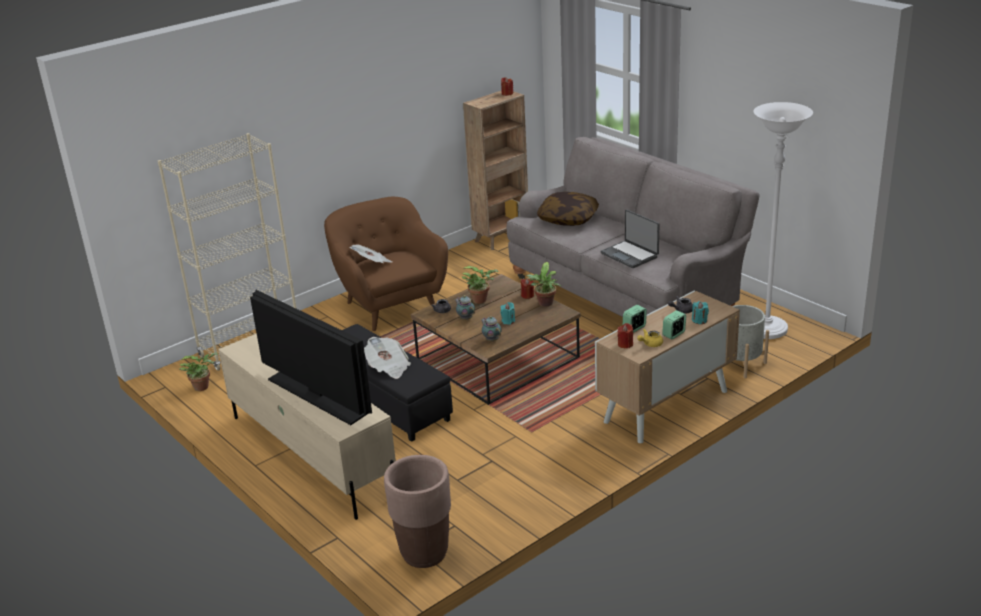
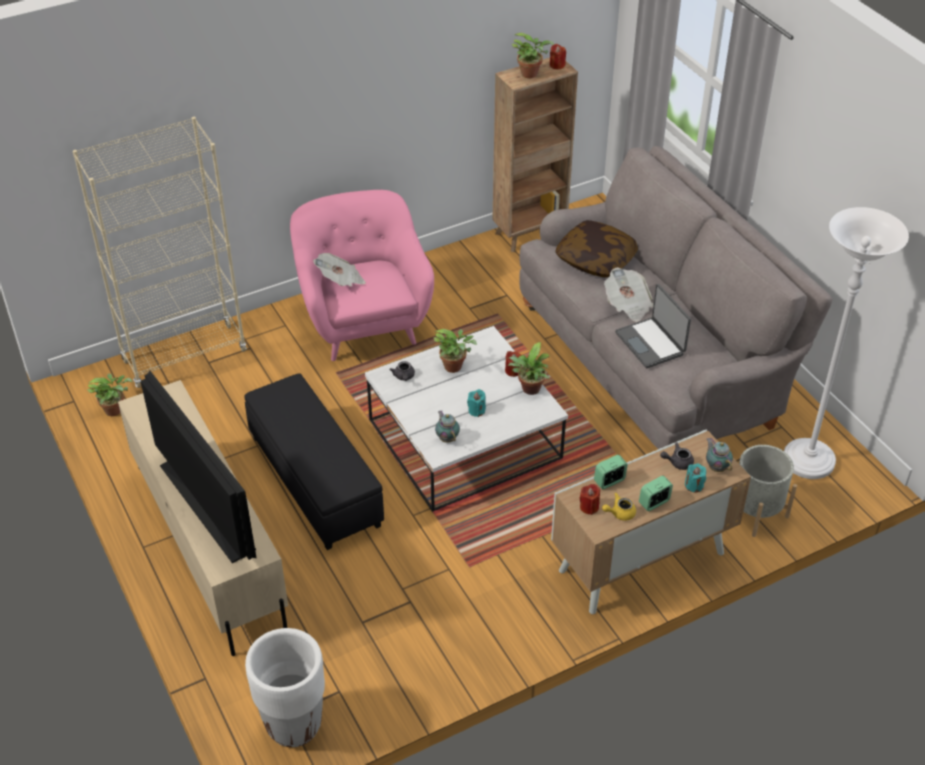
camera: 10 degrees right, 15 degrees up
(388, 368) = (314, 456): newspaper -> newspaper (628, 305)
(390, 305) = (363, 322): brown armchair -> pink armchair
(424, 554) = (293, 725): brown planter -> white planter
(465, 318) = (427, 394): teapot -> teapot (716, 467)
(490, 100) = (531, 74): none -> potted plant
(499, 359) = (466, 439): brown coffee table -> white coffee table

